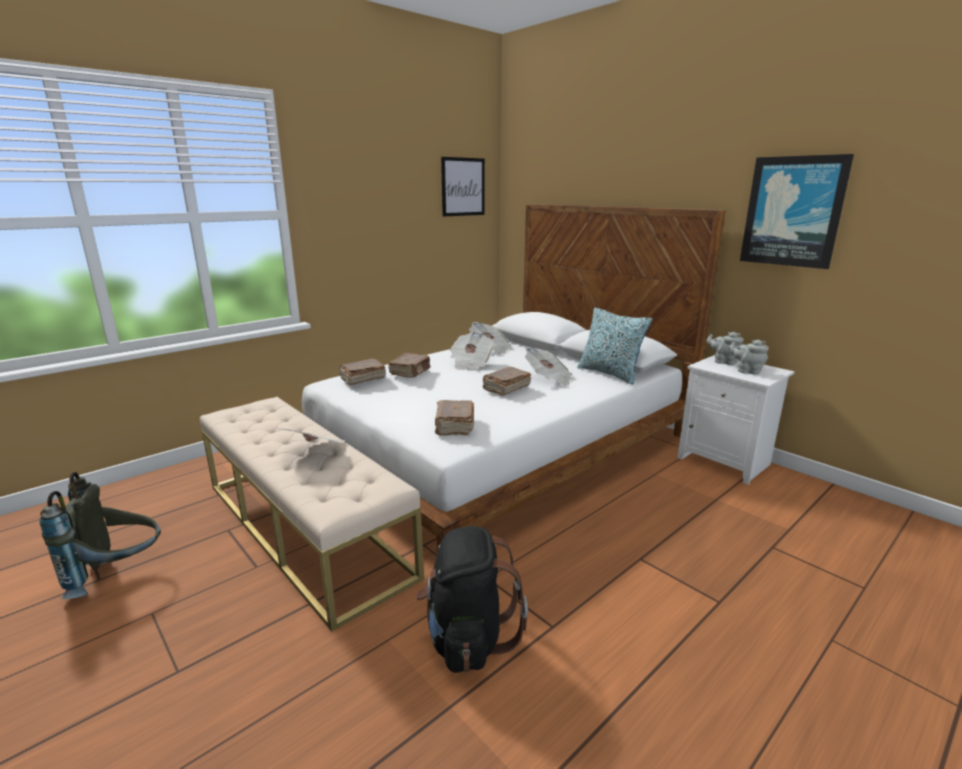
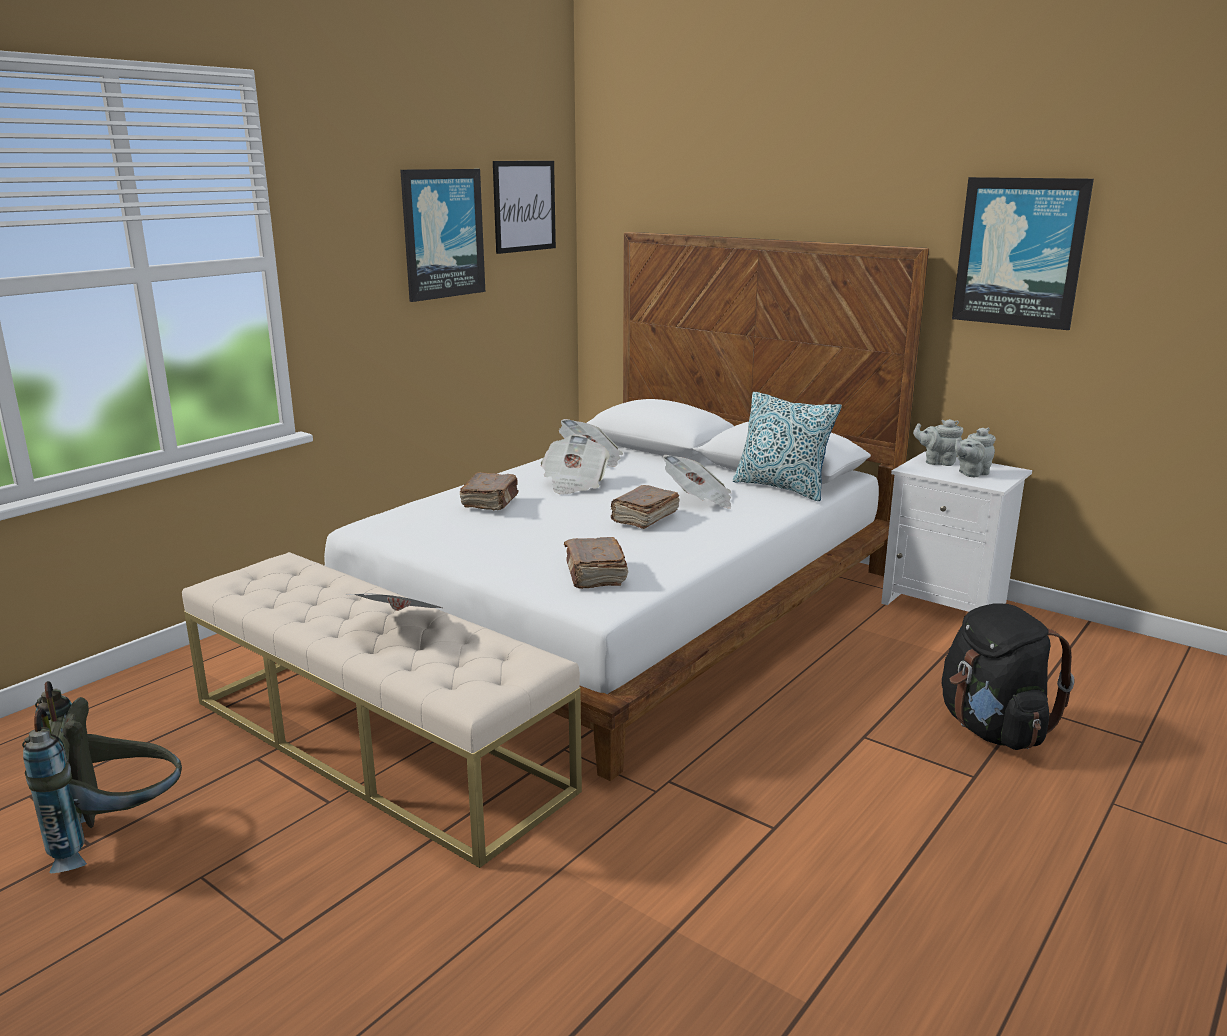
camera: 10 degrees left, 0 degrees up
(362, 379) = (422, 517): brown book -> none
(405, 202) = (442, 234): none -> picture
(468, 637) = (668, 853): black backpack -> black backpack (992, 729)
(747, 371) = (971, 473): grey teapot -> grey teapot turned 45 degrees counterclockwise

